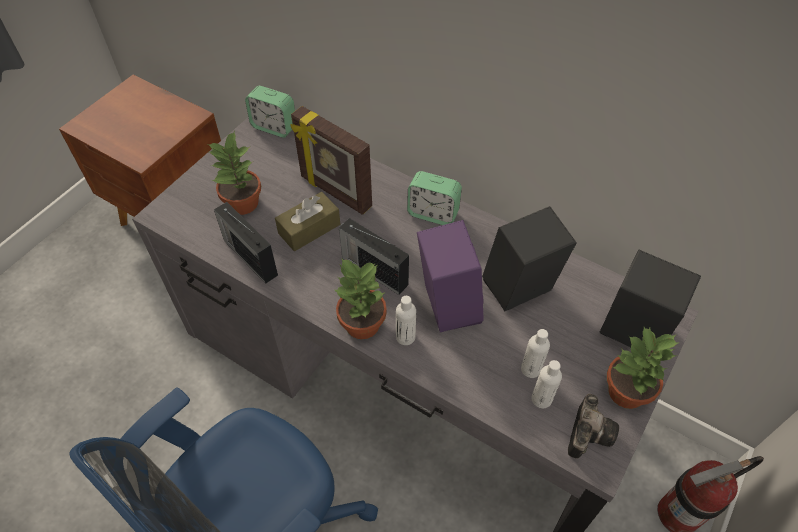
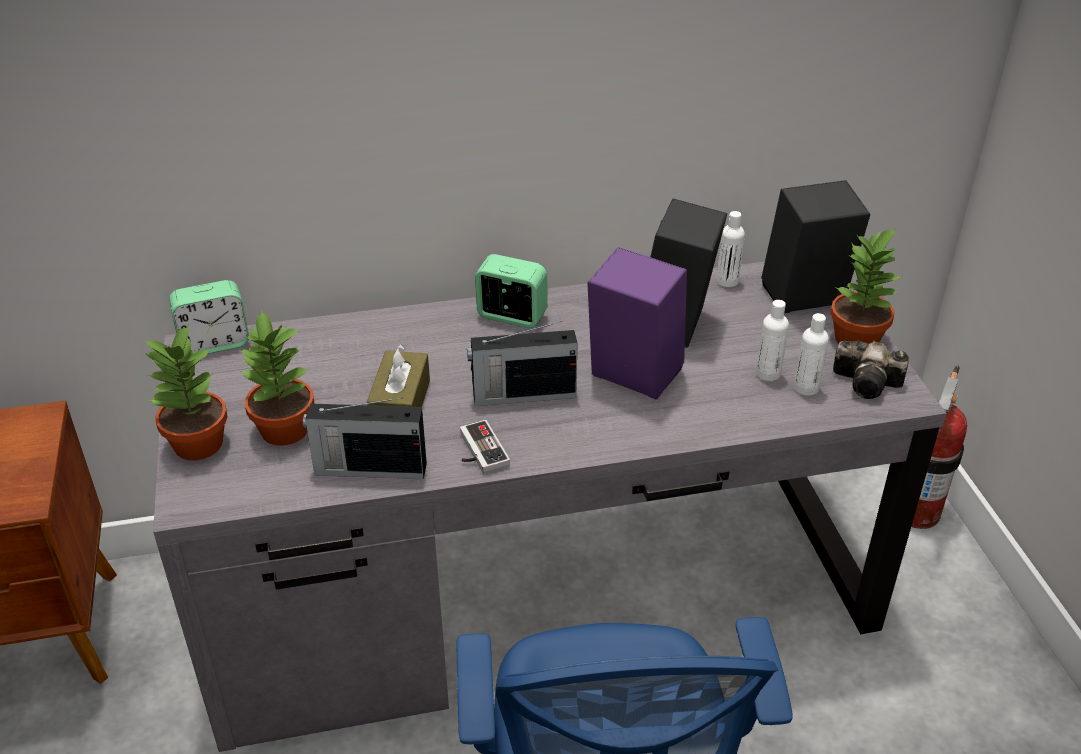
camera: 45 degrees left, 15 degrees down
(308, 289) = (478, 452): none -> game controller
(335, 192) = (381, 358): picture frame -> none
(361, 324) = (575, 443): potted plant -> potted plant (197, 445)
(405, 337) = (631, 424): white bottle -> white bottle (727, 281)
(433, 213) = (511, 316): alarm clock -> alarm clock turned 135 degrees counterclockwise
(588, 431) = (869, 384): camera -> camera turned 135 degrees clockwise

